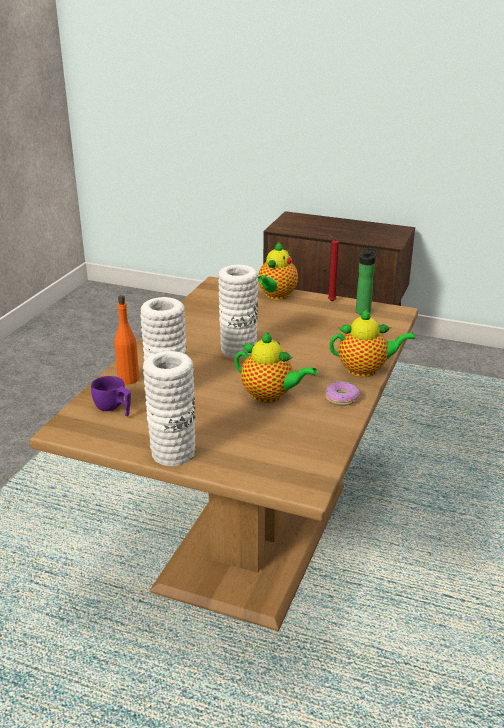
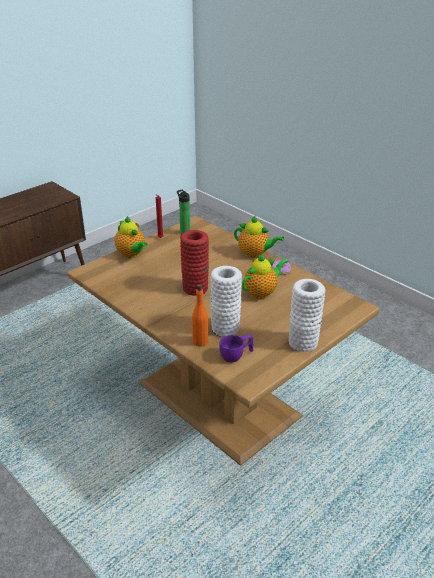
camera: 65 degrees left, 5 degrees up
(238, 349) = (195, 288): white vase -> red vase
(365, 370) = (255, 254): teapot -> teapot turned 90 degrees clockwise

